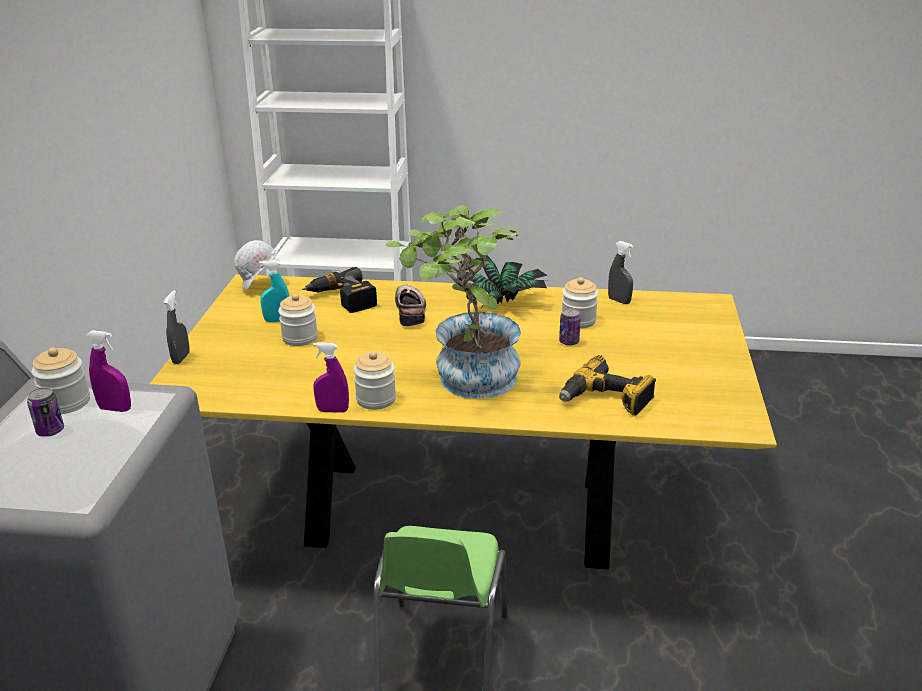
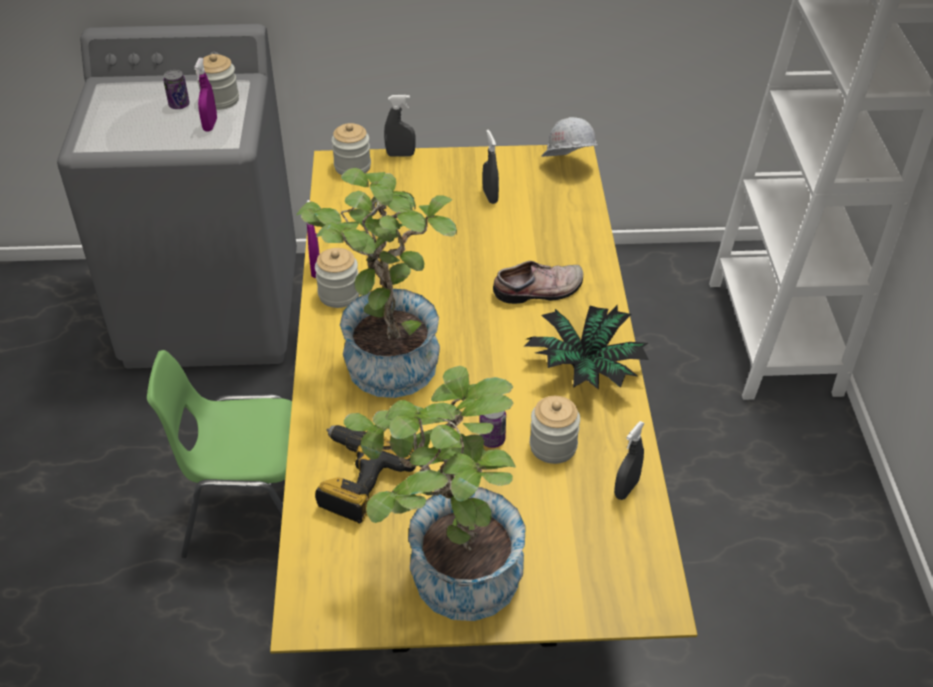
camera: 80 degrees right, 15 degrees up
(277, 320) = (490, 196): turquoise spray bottle -> grey spray bottle
(300, 338) = (455, 219): jar -> jar (352, 167)
(342, 299) = (552, 232): power drill -> none
(696, 367) = (449, 574): none -> potted plant

